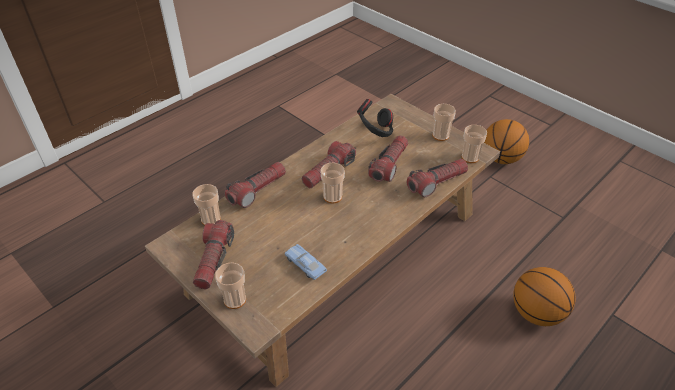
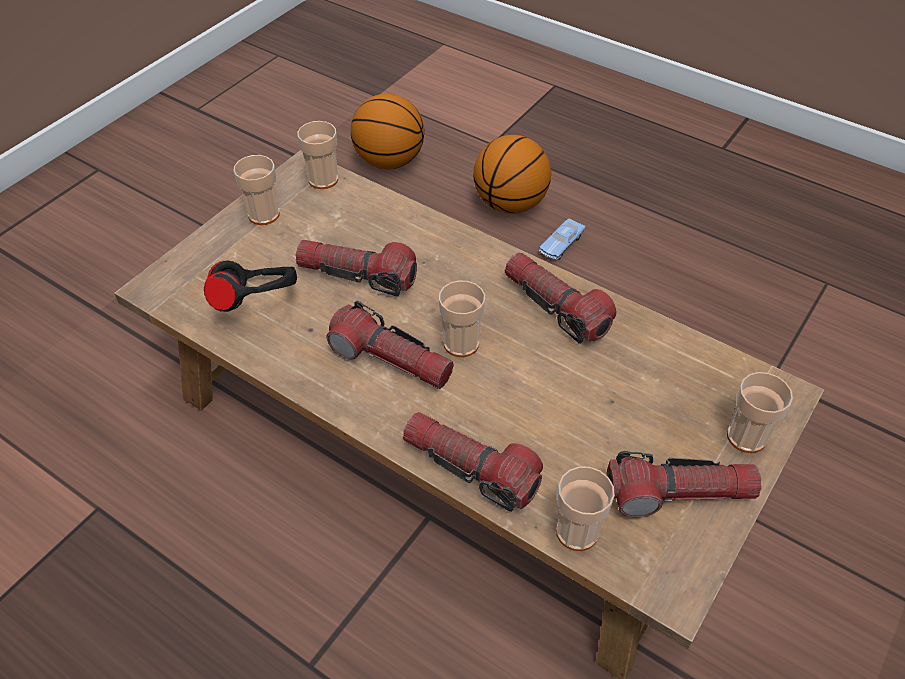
camera: 100 degrees left, 5 degrees up
(305, 265) = (635, 356): blue toy car -> blue toy car (561, 244)
(437, 183) = (395, 215): flashlight -> flashlight (556, 307)
(501, 158) = (189, 229): basketball -> basketball (389, 161)

